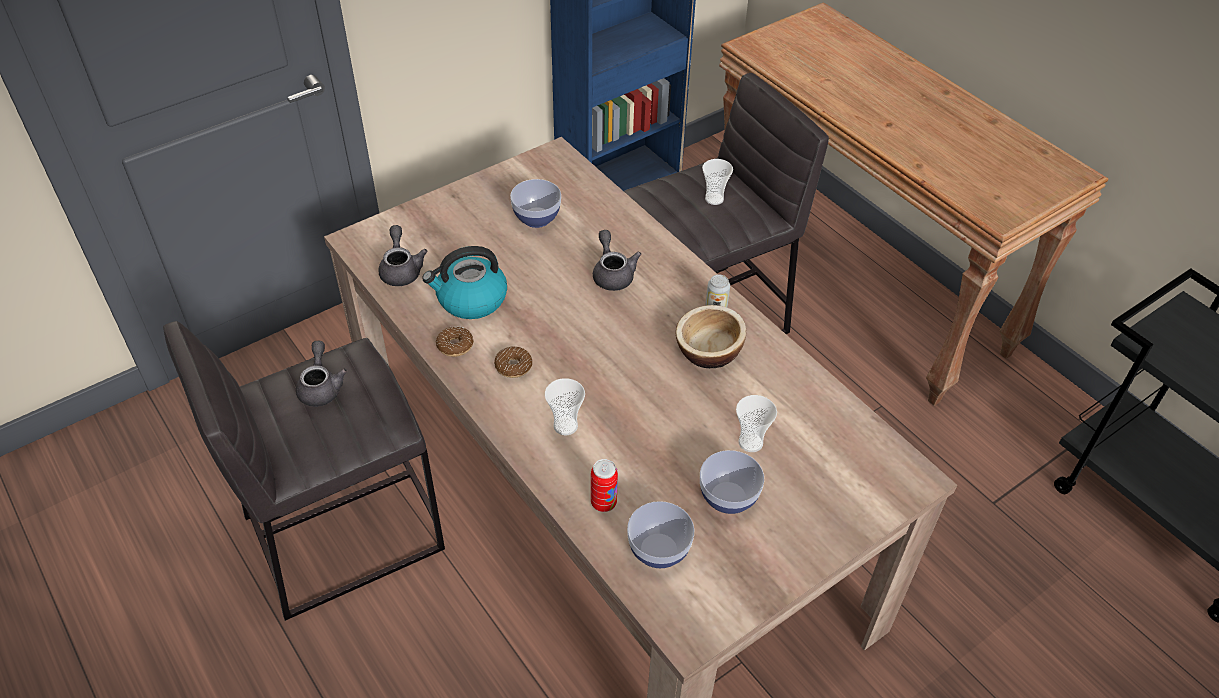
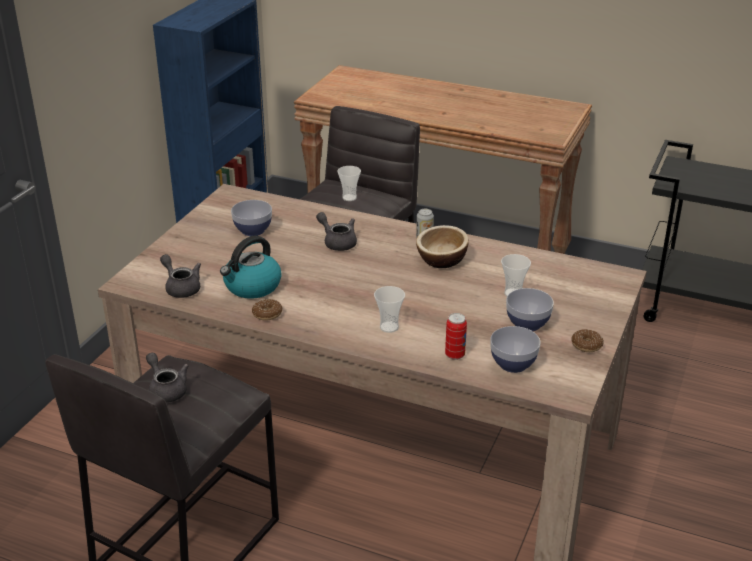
camera: 30 degrees left, 15 degrees down
(513, 366) = (321, 310): donut -> donut (586, 345)

